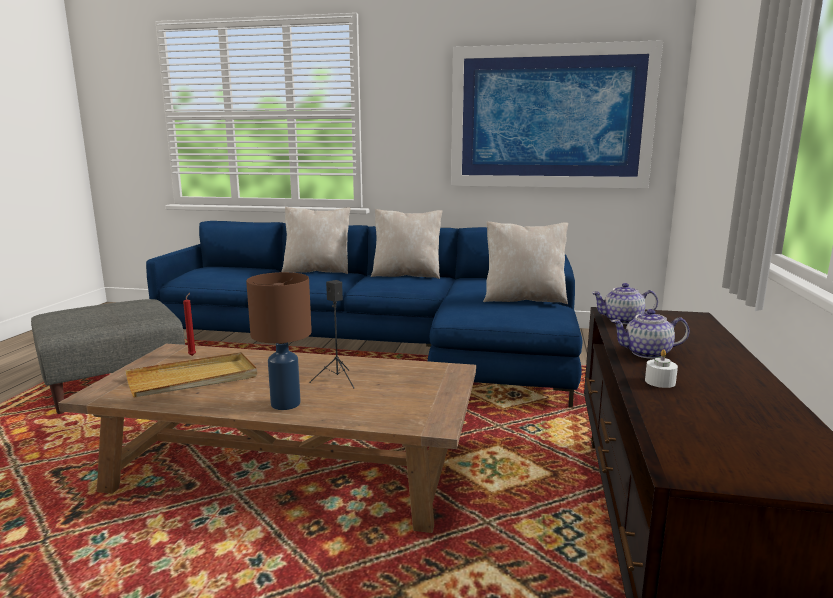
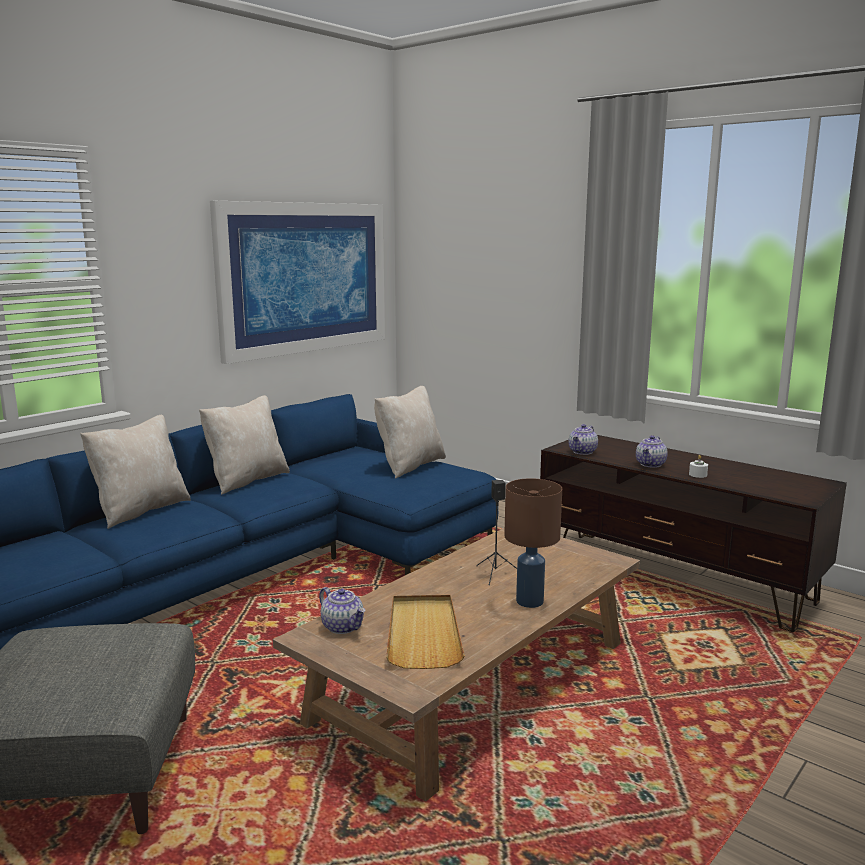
camera: 60 degrees left, 0 degrees up
(193, 355) = (343, 627): red candle -> teapot

